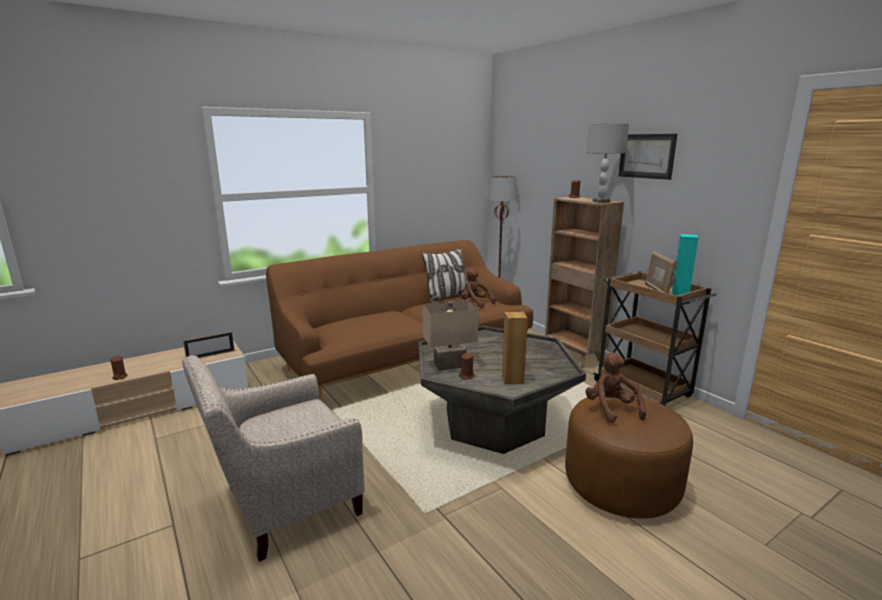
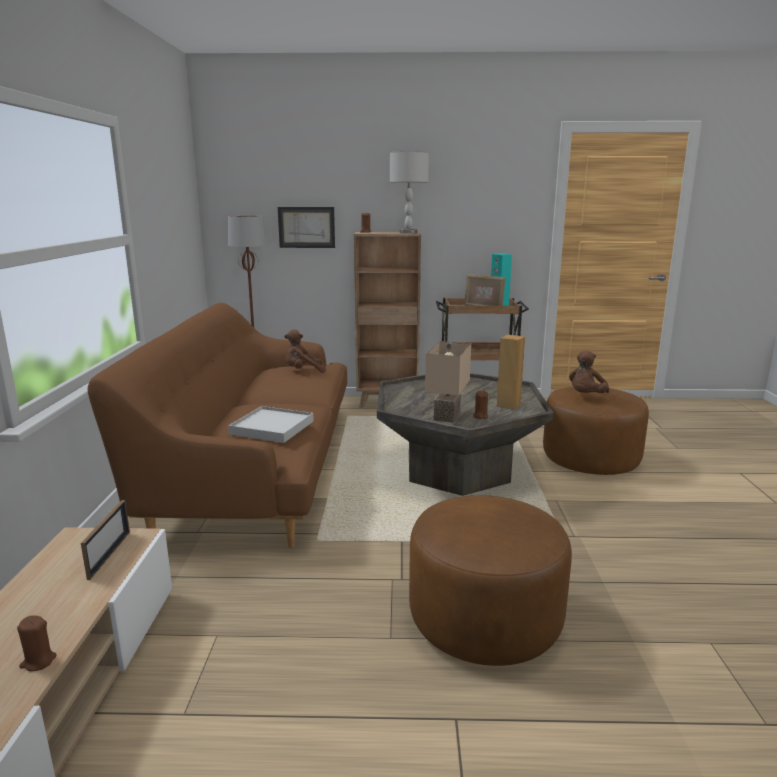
camera: 55 degrees left, 0 degrees up
(282, 504) = (484, 620): beige armchair -> brown ottoman
(358, 327) = (272, 428): none -> white tray
(447, 297) = (258, 375): pillow -> none
(611, 409) = (586, 396): brown plush toy -> brown plush toy turned 75 degrees counterclockwise
(646, 156) = (436, 185): picture -> picture (306, 227)

